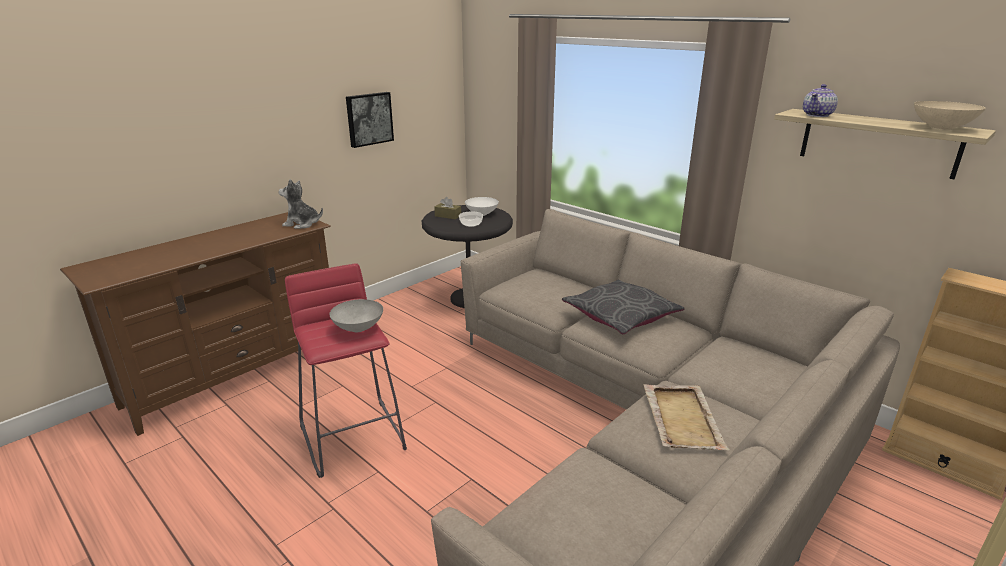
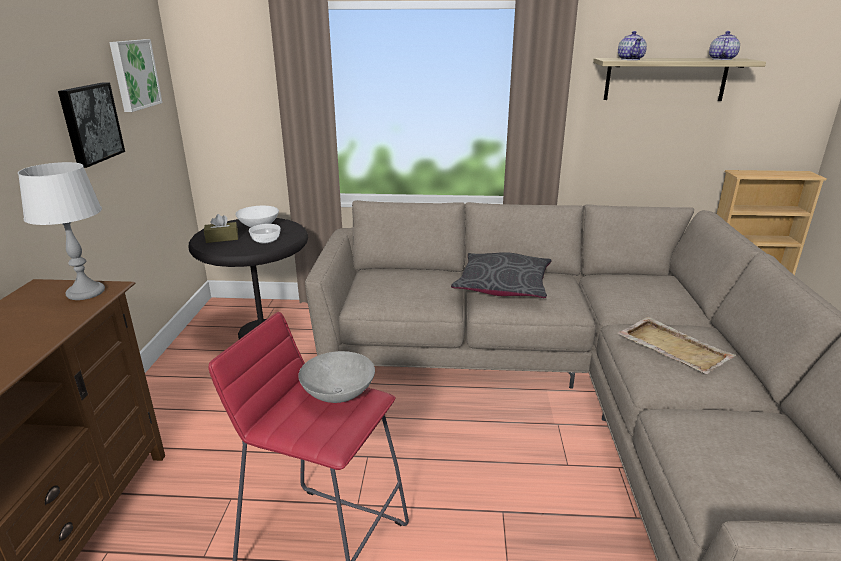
camera: 40 degrees left, 0 degrees up
(302, 224) = (86, 292): plush toy -> grey table lamp
(420, 86) = (134, 74): none -> picture
(940, 128) = (721, 59): beige bowl -> teapot

